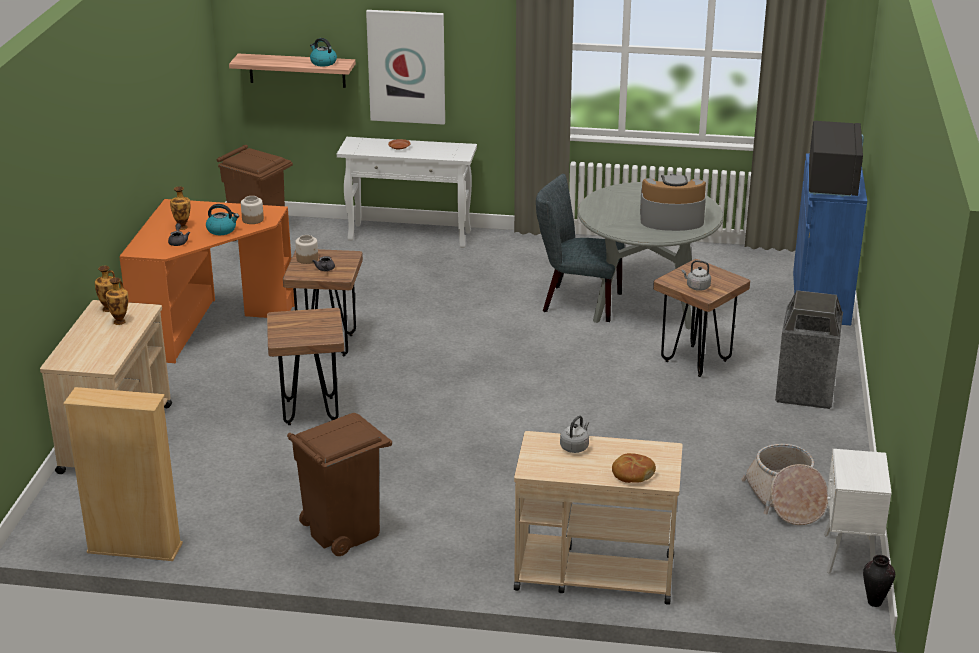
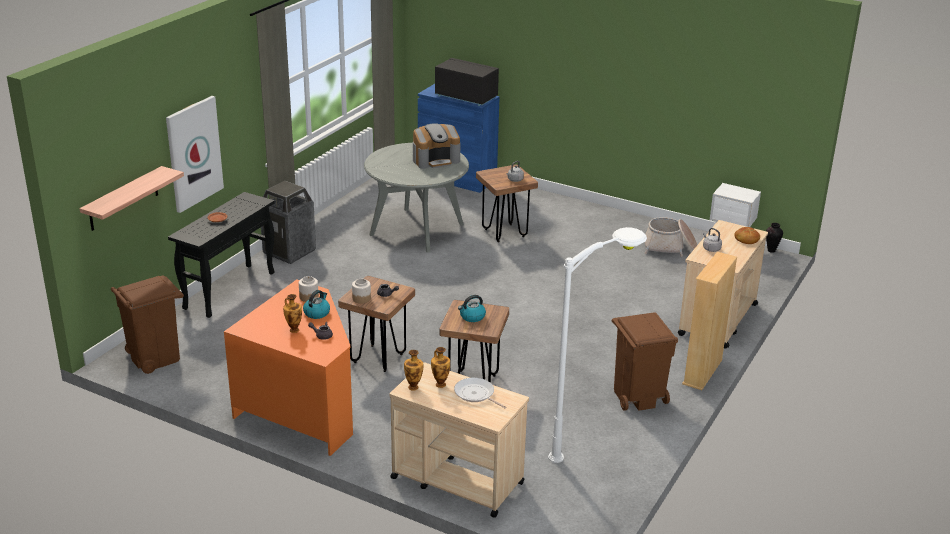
camera: 70 degrees left, 0 degrees up
(107, 344) = (476, 394): none -> frying pan
(134, 548) = (620, 490): beige bookcase -> beige bookcase (702, 372)
(225, 515) = (595, 442): none -> white floor lamp
(323, 62) = (154, 178): kettle -> kettle (472, 317)
(410, 236) = (230, 290): white console table -> black console table
(576, 302) = (396, 251): grey chair -> none
(671, 220) = (436, 160): coffee machine -> coffee machine turned 135 degrees counterclockwise
(805, 392) = (562, 212): trash can -> trash can (290, 252)

